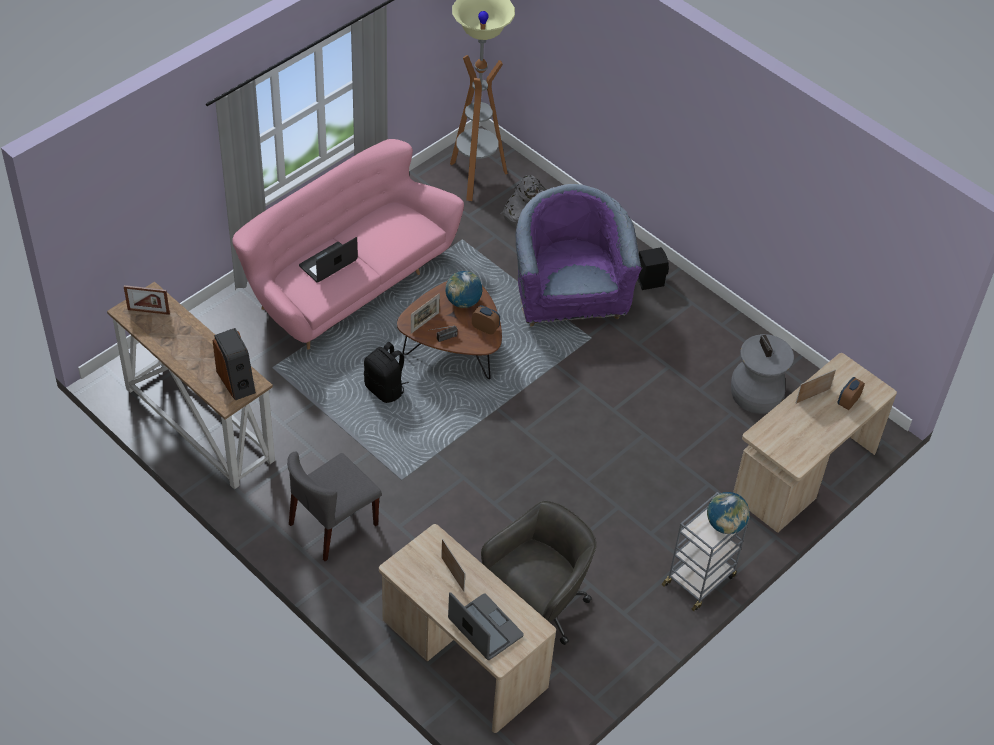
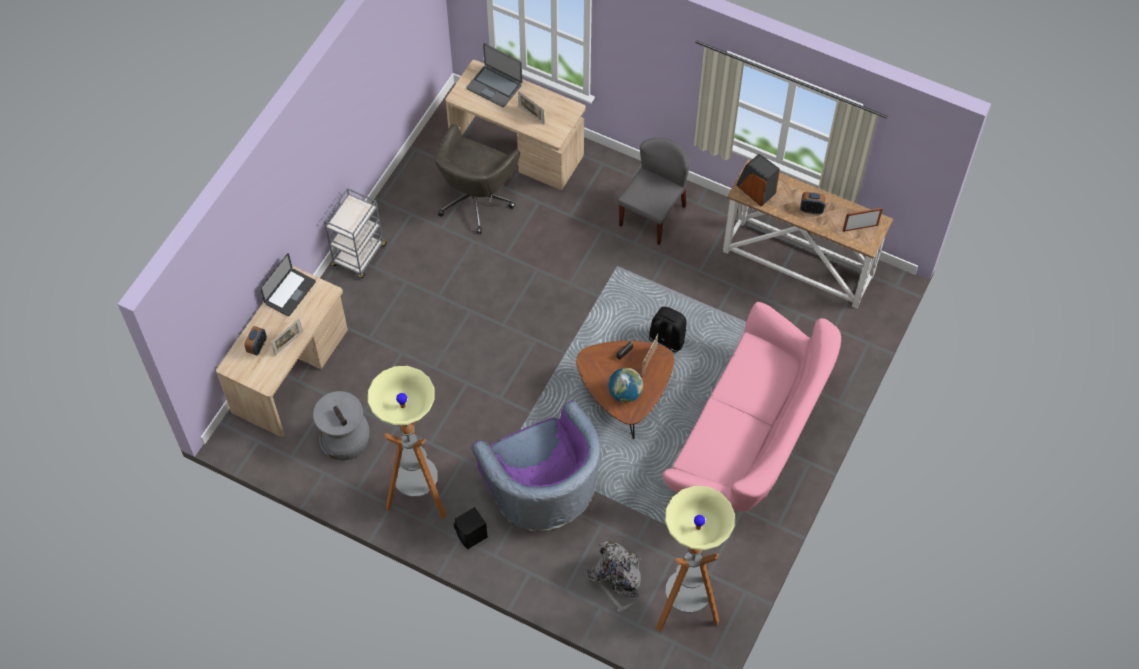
camera: 165 degrees right, 10 degrees up
(328, 263) = (760, 390): laptop -> laptop (290, 293)
(485, 328) = (595, 372): alarm clock -> alarm clock (811, 210)
(692, 323) = (419, 497): none -> floor lamp
(725, 525) = (342, 220): globe -> none

